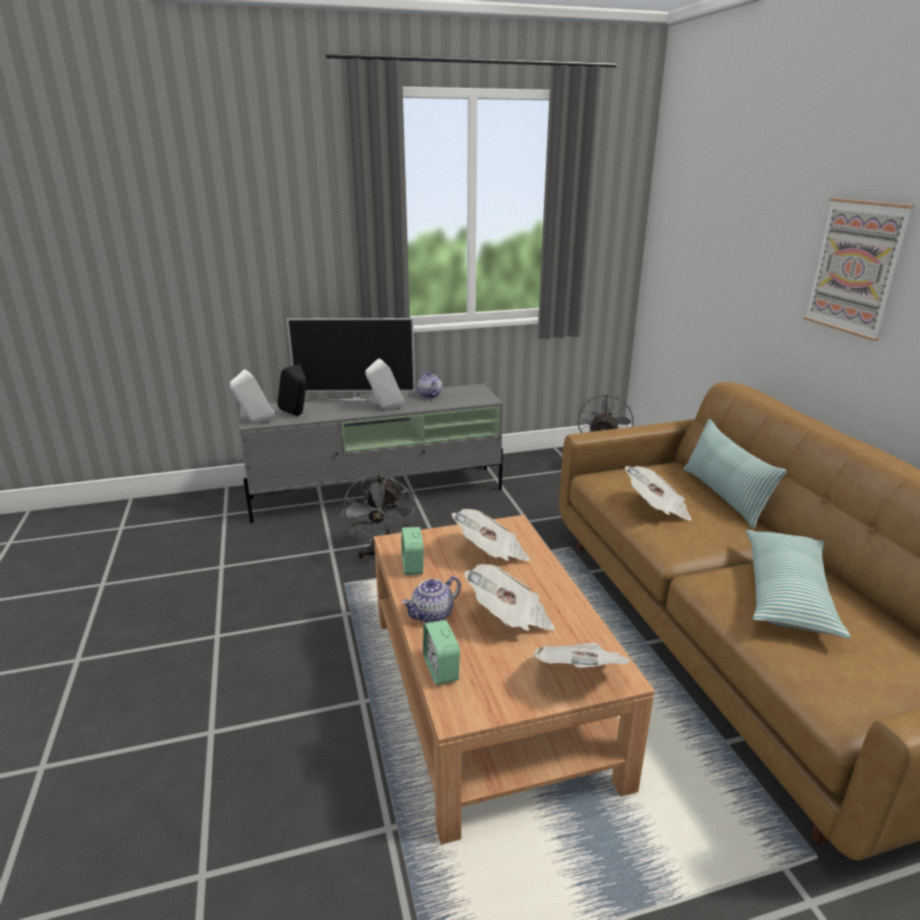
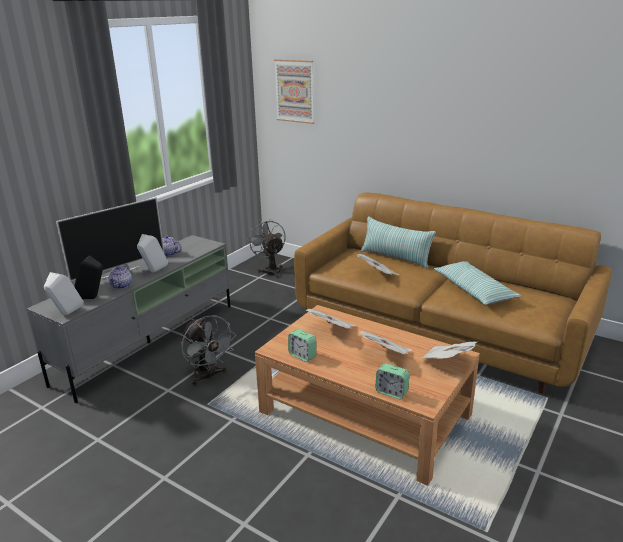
camera: 40 degrees left, 0 degrees up
(432, 615) = (350, 372): teapot -> teapot (121, 285)
(856, 267) = (427, 117): picture -> picture (295, 91)

